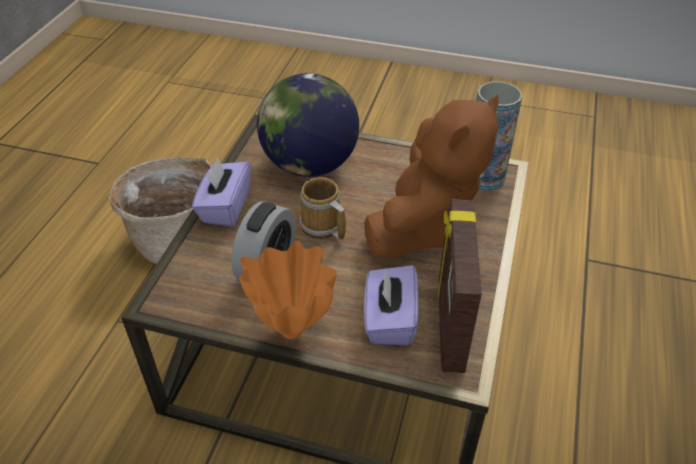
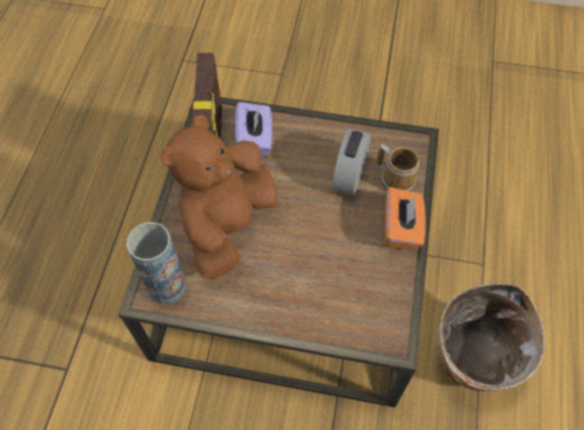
camera: 175 degrees right, 15 degrees up
(225, 207) = (401, 229): purple tissue box -> orange tissue box
(293, 331) = (319, 127): orange vase -> none
(310, 165) = (337, 290): globe -> none
(322, 227) = (313, 216): mug -> mug (396, 179)

